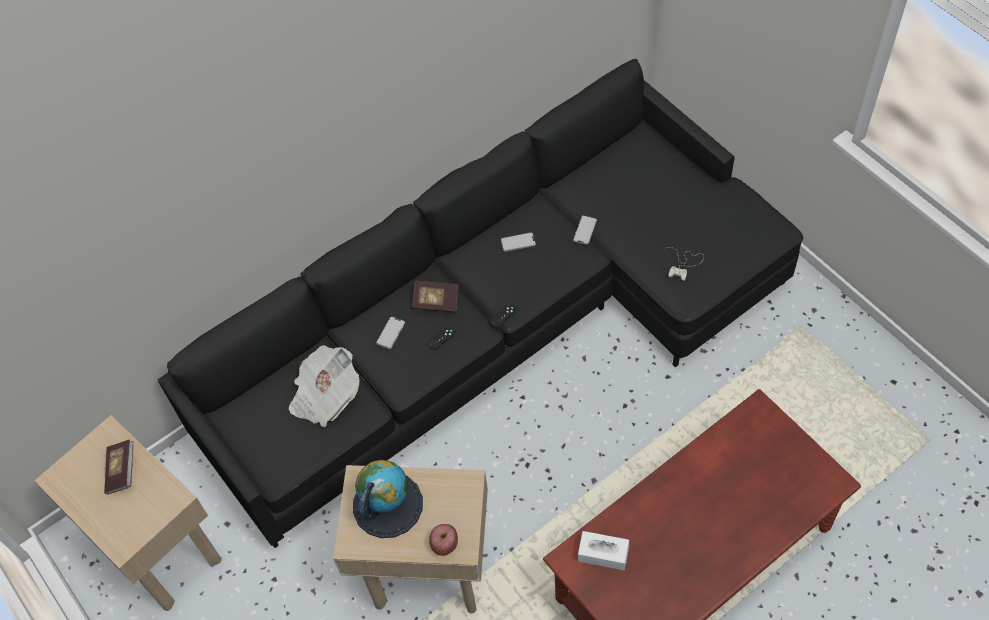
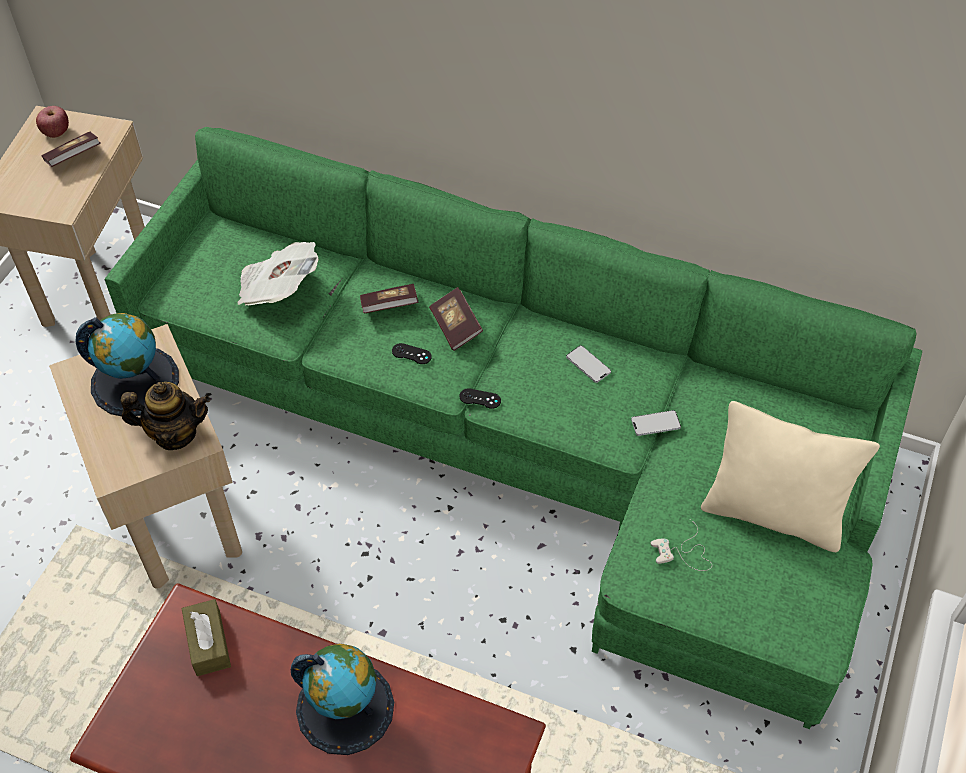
camera: 55 degrees right, 5 degrees down
(390, 333) = (389, 307): phone -> book
(444, 545) = (108, 455): apple -> apple (56, 132)
(452, 495) = (175, 433): none -> teapot
(502, 326) = (530, 444): black sofa -> green sofa
(603, 554) = (208, 643): white tissue box -> brown tissue box
(684, 206) = (773, 514): none -> beige pillow
(692, 491) = (345, 707): none -> globe

